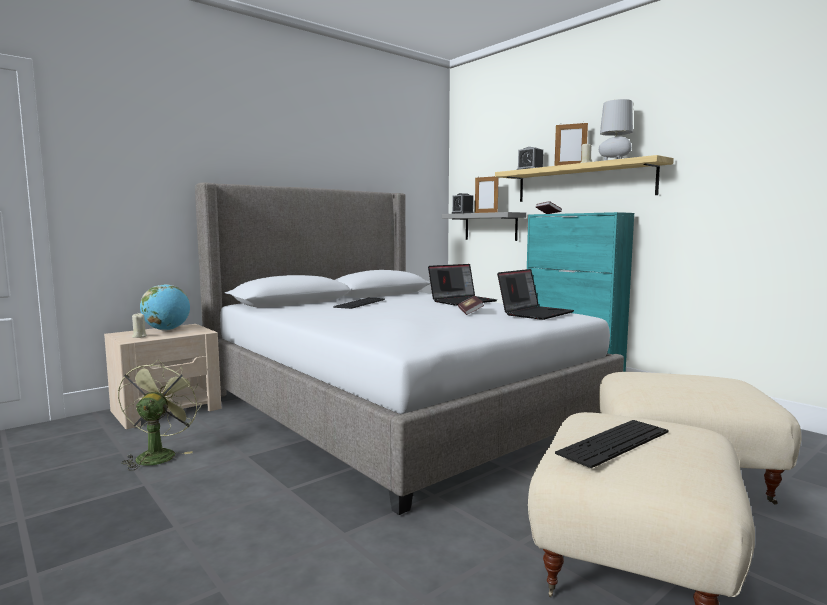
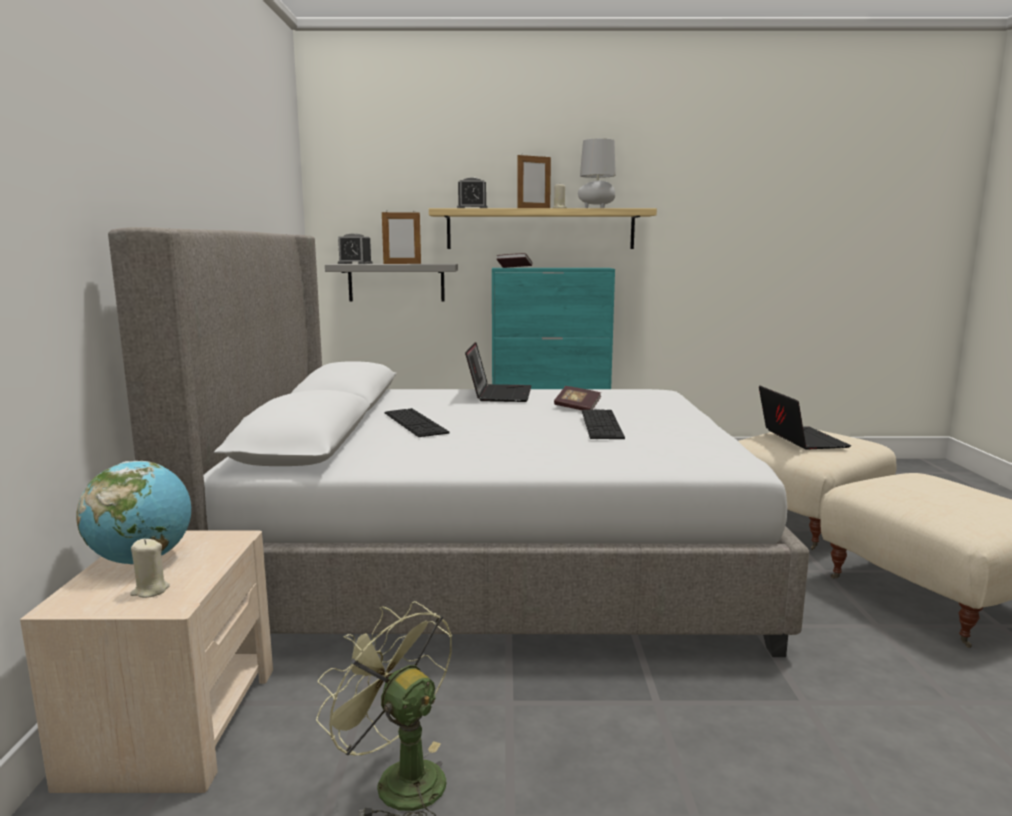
camera: 50 degrees left, 5 degrees up
(535, 313) = (632, 396): laptop -> laptop (799, 439)
(614, 442) = (947, 501): keyboard -> keyboard (601, 424)

